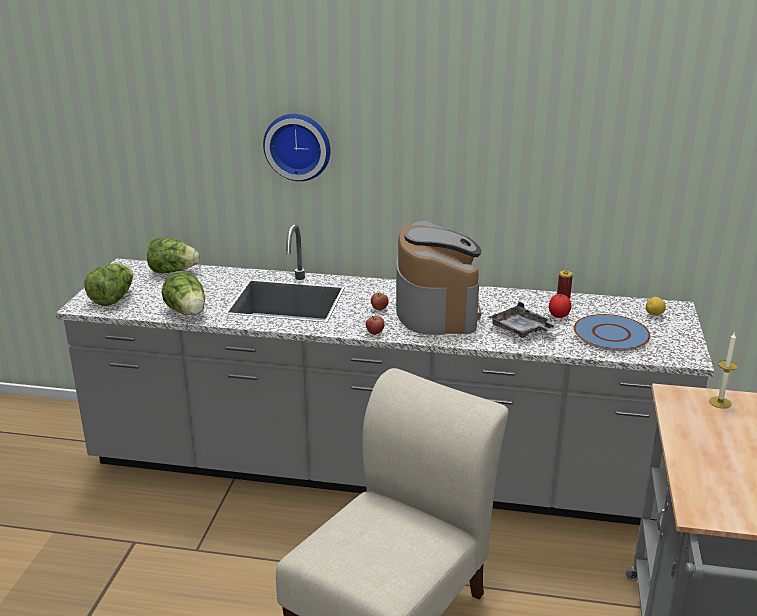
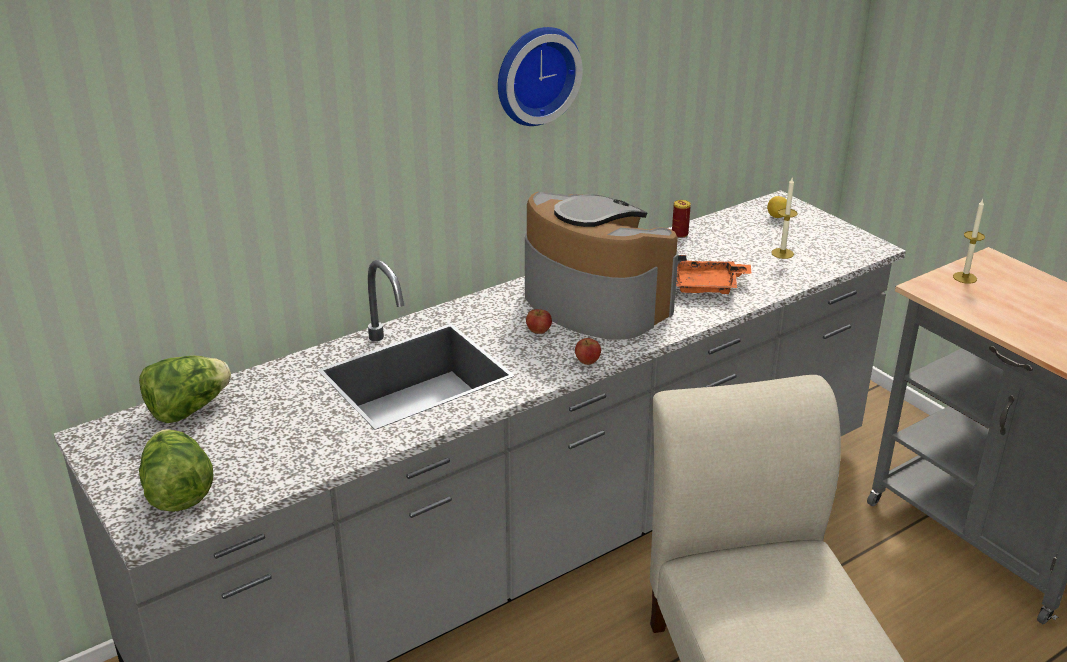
camera: 45 degrees left, 5 degrees up
(188, 312) = (326, 453): lettuce -> none
(298, 146) = (342, 142): wall clock -> wall clock (534, 74)
(521, 330) = (708, 286): grey tray -> orange tray
(558, 316) = (711, 256): tomato -> none
(611, 334) = (782, 253): blue plate -> candle

